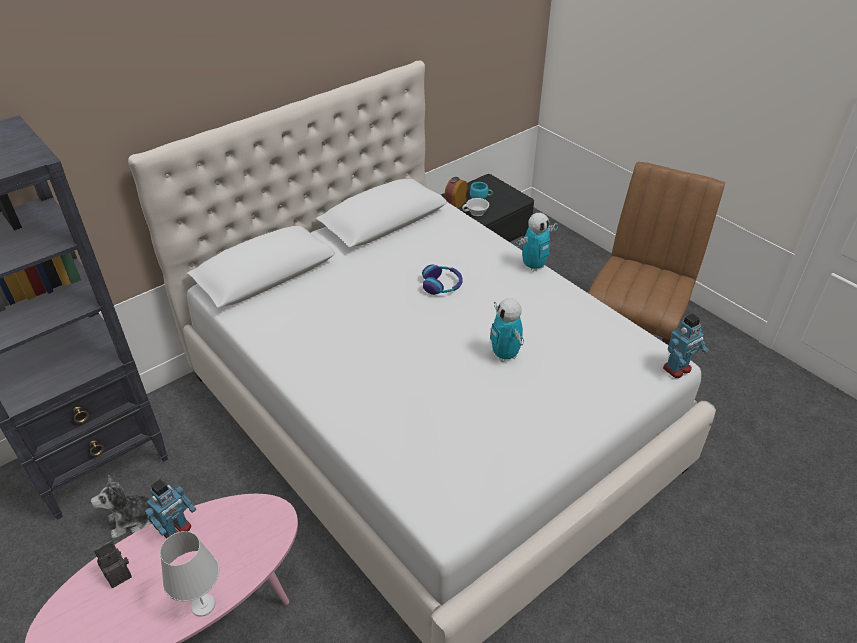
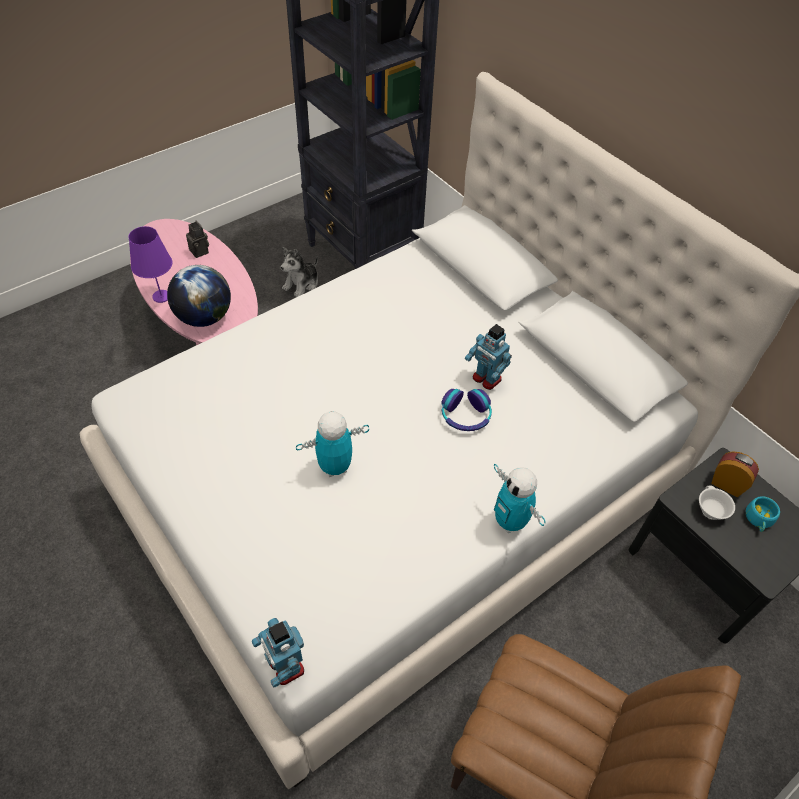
camera: 90 degrees right, 10 degrees up
(133, 520) = (301, 284): plush toy -> plush toy turned 120 degrees counterclockwise
(176, 529) = (231, 275): toy robot -> toy robot (486, 379)
(202, 605) = (161, 296): white table lamp -> purple table lamp
(250, 546) = (204, 317): none -> globe

